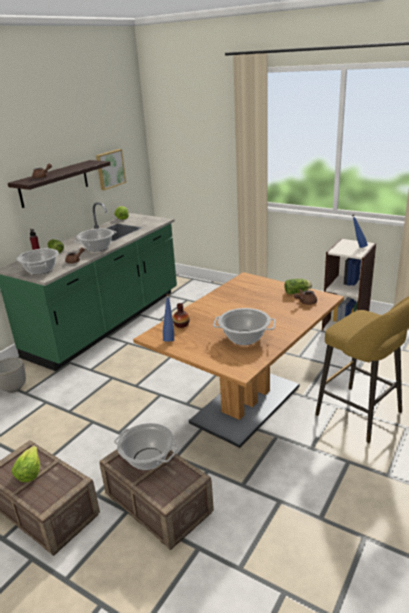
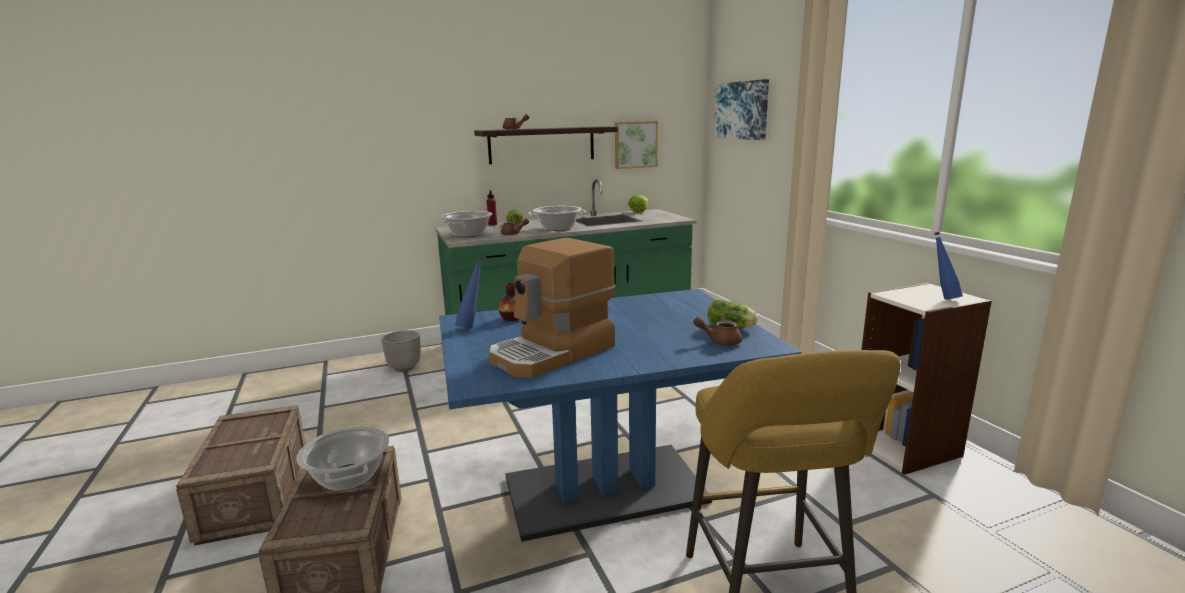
camera: 35 degrees right, 10 degrees down
(29, 472) = (247, 434): lettuce -> none
(180, 136) = (742, 110): none -> picture
(244, 338) = (553, 353): cooking pot -> coffee machine
(246, 404) = (605, 490): brown dining table -> blue dining table

